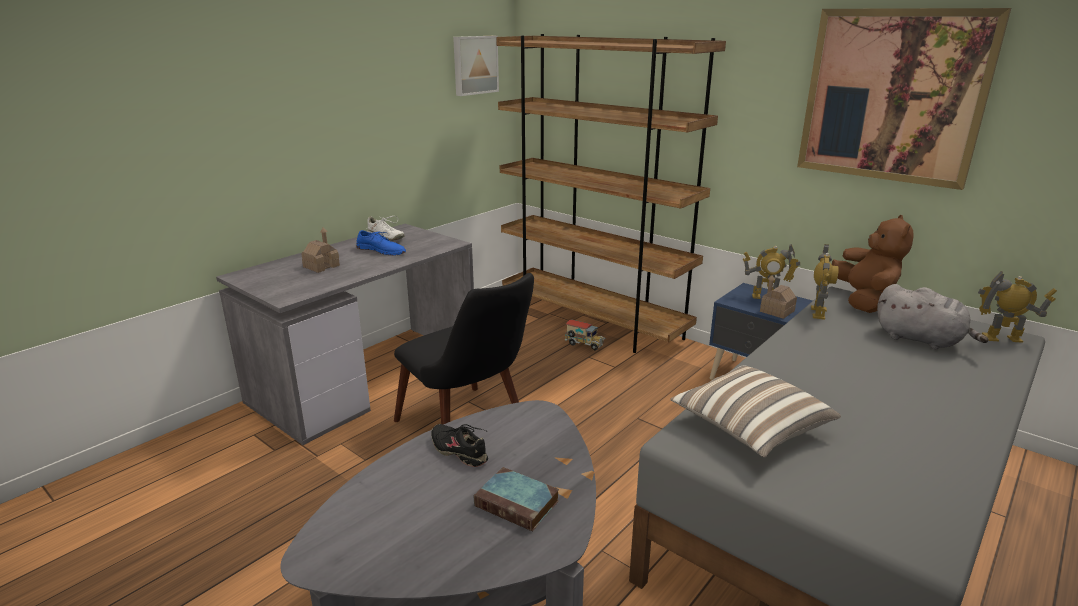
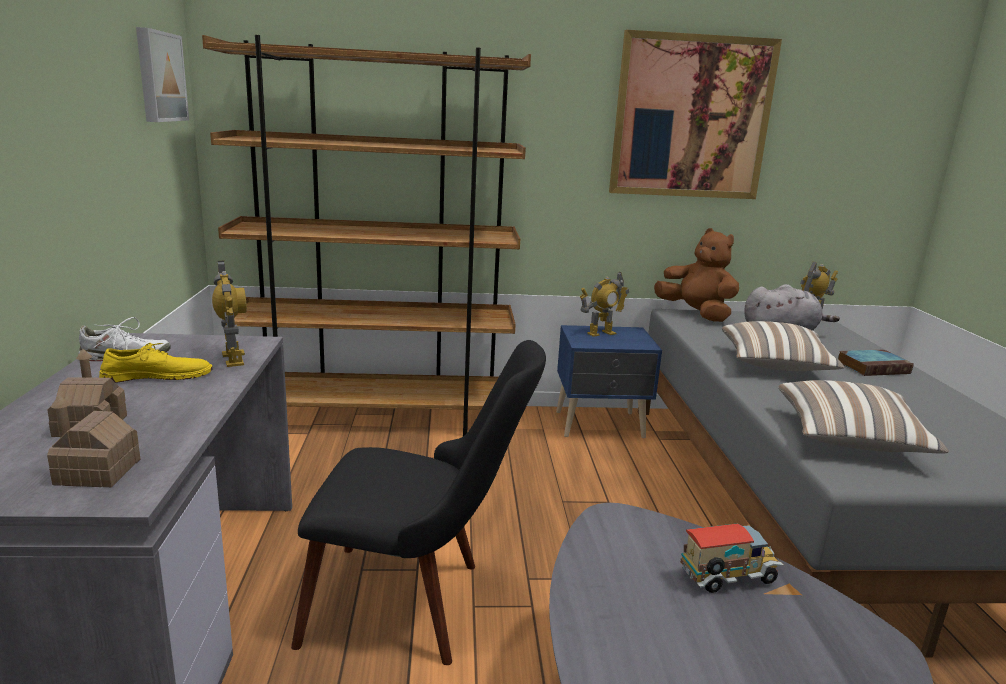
camera: 45 degrees left, 5 degrees down
(381, 250) = (157, 375): blue shoe -> yellow shoe
(459, 451) = (628, 609): black shoe -> none
(518, 504) = (784, 629): book -> book (873, 367)
(584, 345) = (404, 446): toy truck -> toy truck (728, 579)
(776, 311) = (630, 343): toy house -> toy house (97, 472)
(818, 312) = (691, 331): toy robot -> toy robot (233, 358)
(832, 361) = (775, 366): none -> pillow

